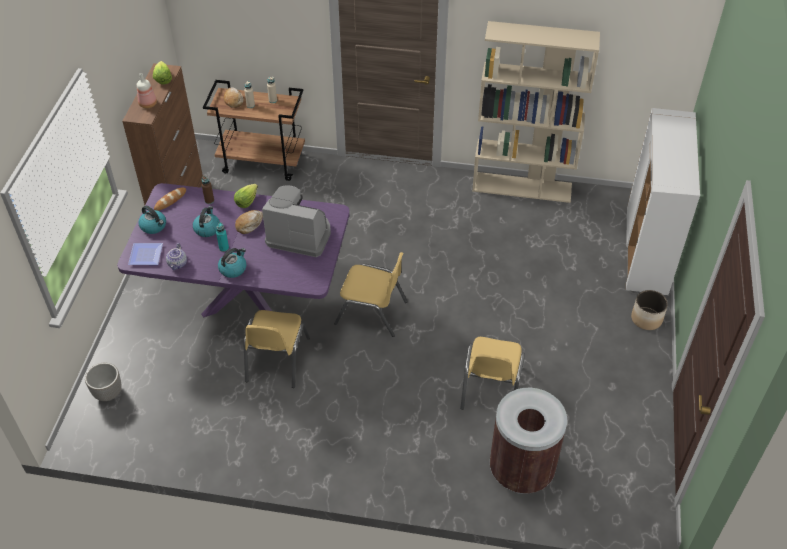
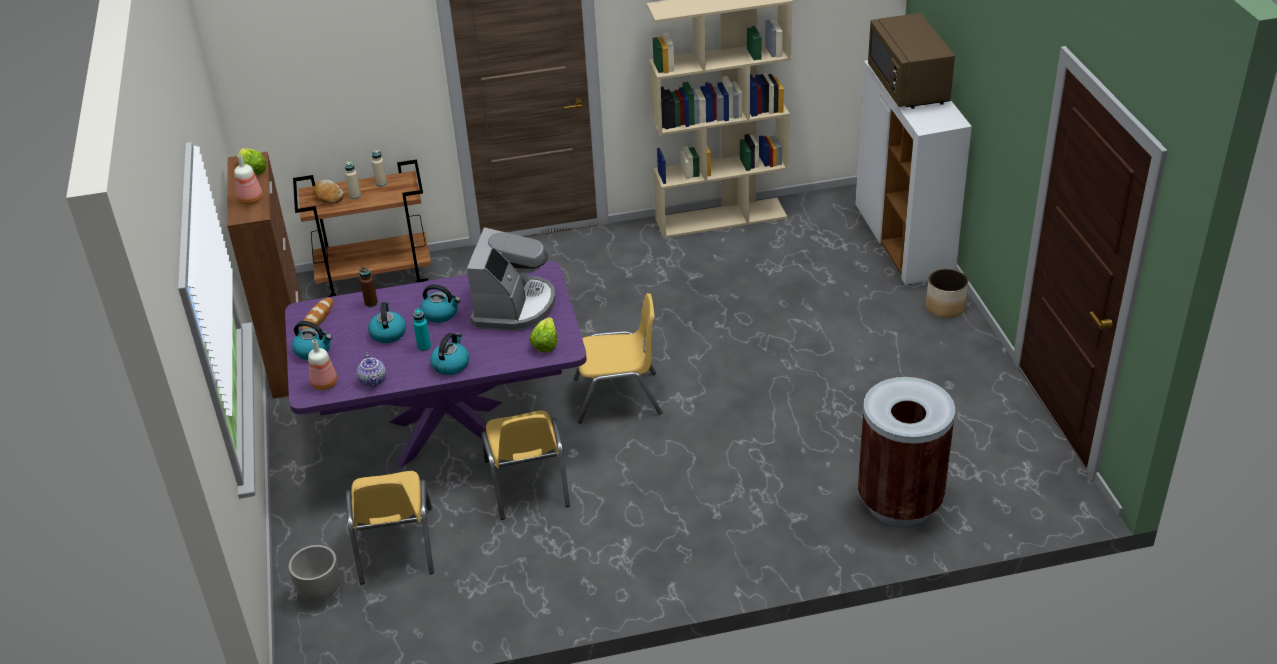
camera: 20 degrees left, 10 degrees down
(147, 256) = (325, 384): plate -> bottle
(246, 201) = (421, 291): lettuce -> lettuce (545, 343)
(249, 224) = (441, 313): bread -> kettle
(299, 235) = (513, 306): coffee machine -> coffee machine turned 105 degrees clockwise
(490, 388) = (811, 430): yellow chair -> yellow chair (395, 546)
(672, 142) = (908, 86): none -> brown microwave

